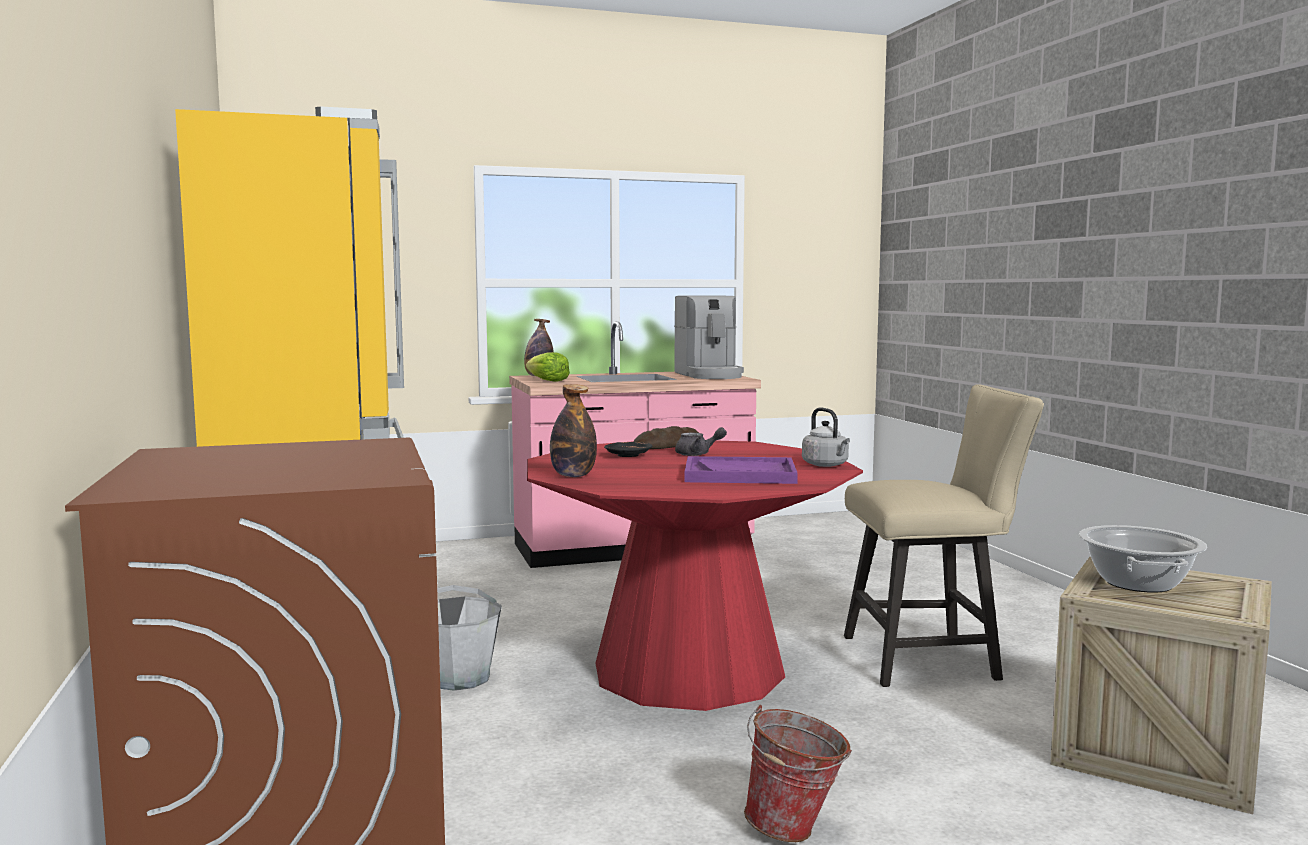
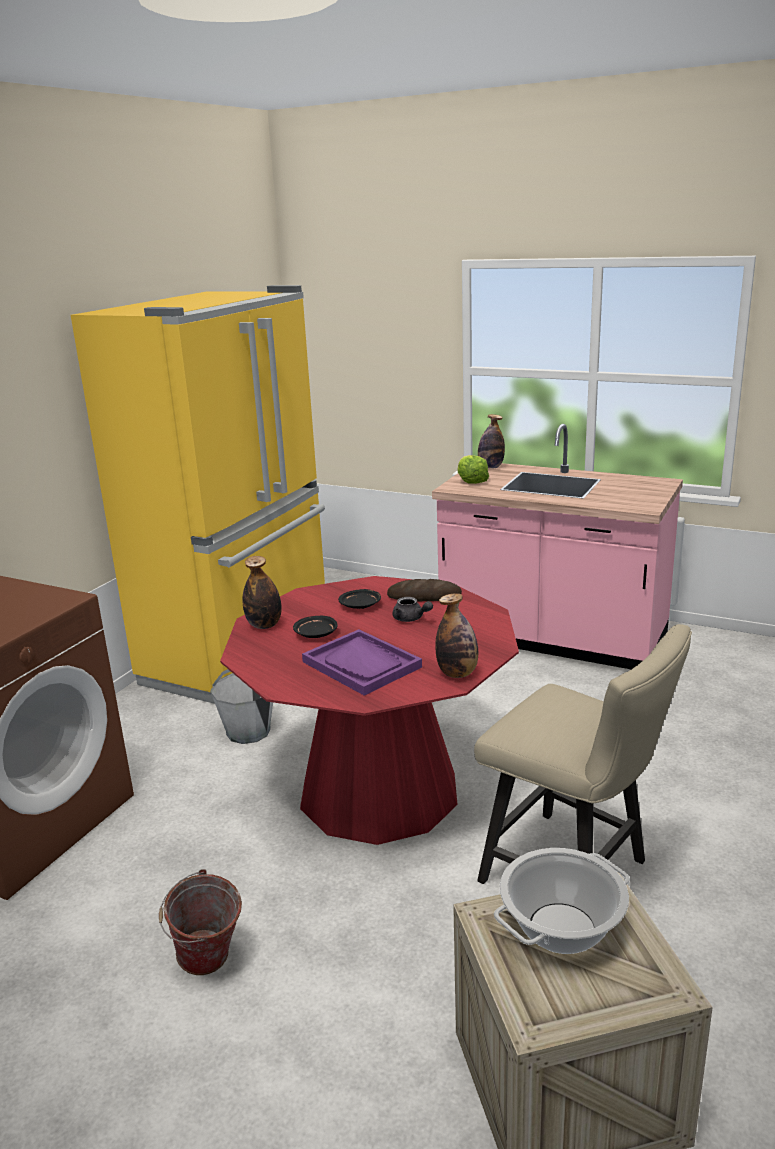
camera: 45 degrees right, 15 degrees up
(642, 471) = (315, 634): none -> black plate
(709, 375) = (639, 493): coffee machine -> none
(826, 465) = (457, 673): grey kettle -> bottle

